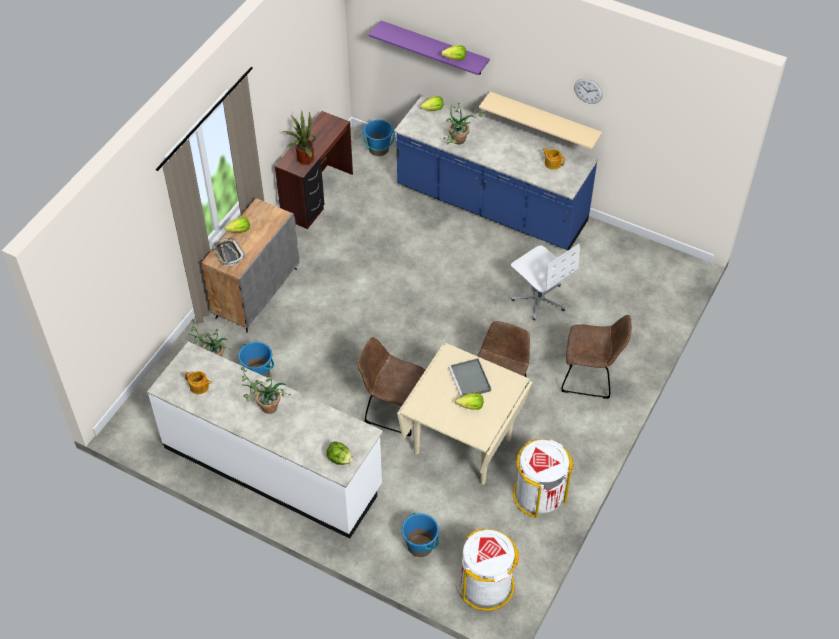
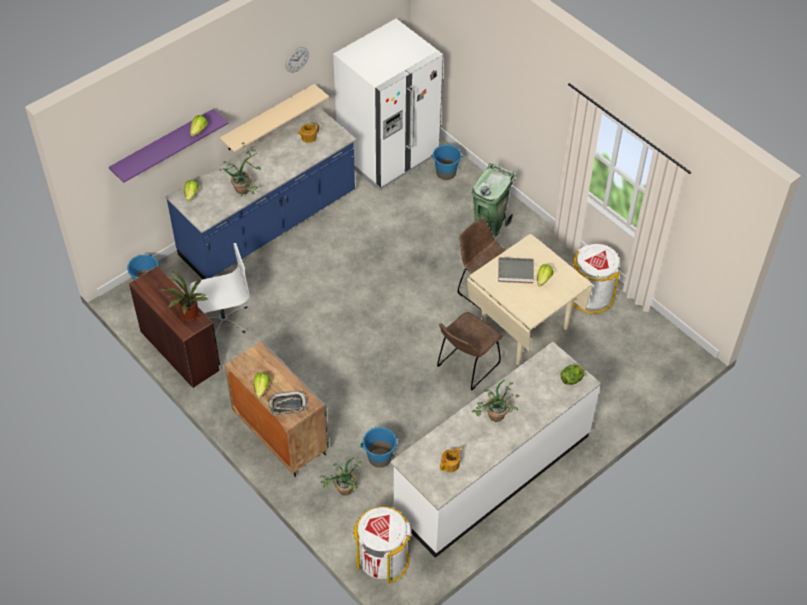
camera: 70 degrees left, 0 degrees up
(420, 546) = (612, 389): blue bucket -> blue bucket (446, 173)
(486, 585) = (663, 356): white trash can -> white trash can (383, 559)
(539, 298) = (392, 228): white office chair -> white office chair (223, 320)
(591, 377) = (490, 224): brown chair -> green trash can
(635, 265) = (388, 156): none -> white fridge

